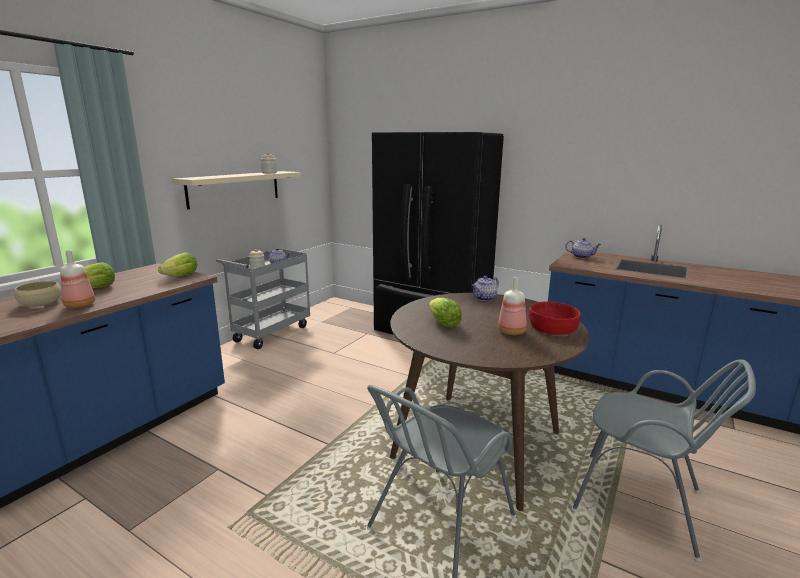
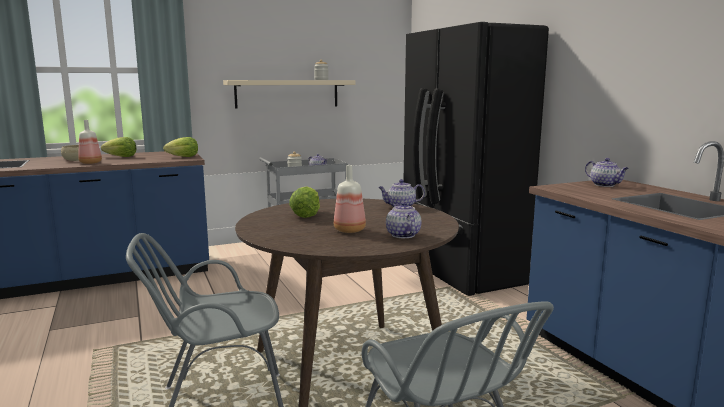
camera: 35 degrees right, 5 degrees down
(552, 327) = (403, 235): red bowl -> teapot

